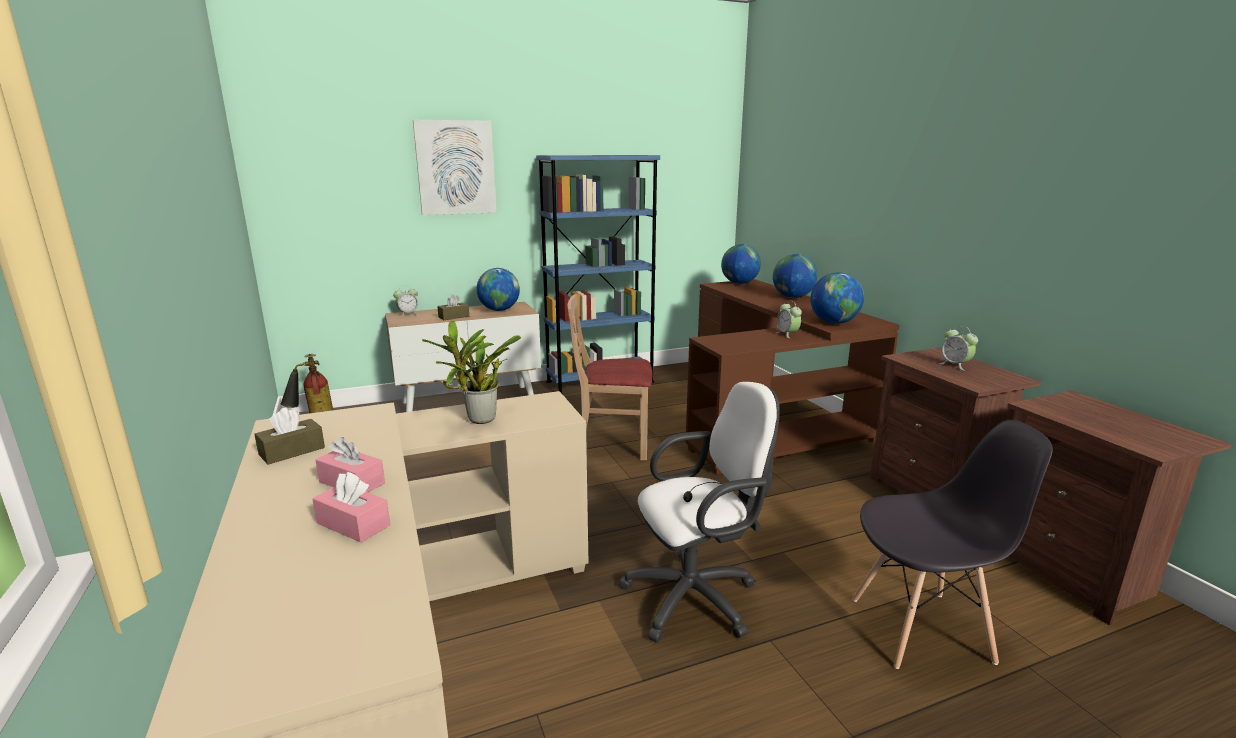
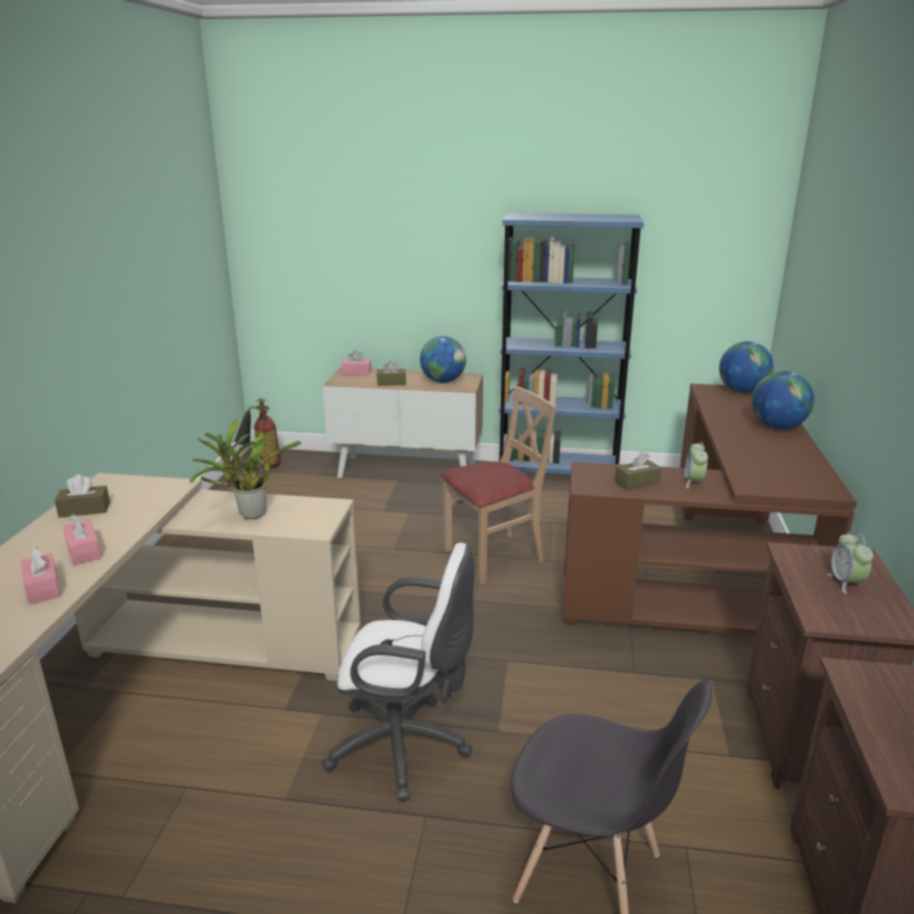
camera: 30 degrees right, 5 degrees up
(408, 314) = (356, 372): alarm clock -> pink tissue box
(455, 167) = (419, 224): picture -> none
(612, 444) = (494, 556): beige chair -> beige chair turned 120 degrees clockwise
(753, 341) = (637, 482): none -> brown tissue box
(834, 323) = (765, 479): globe -> none

